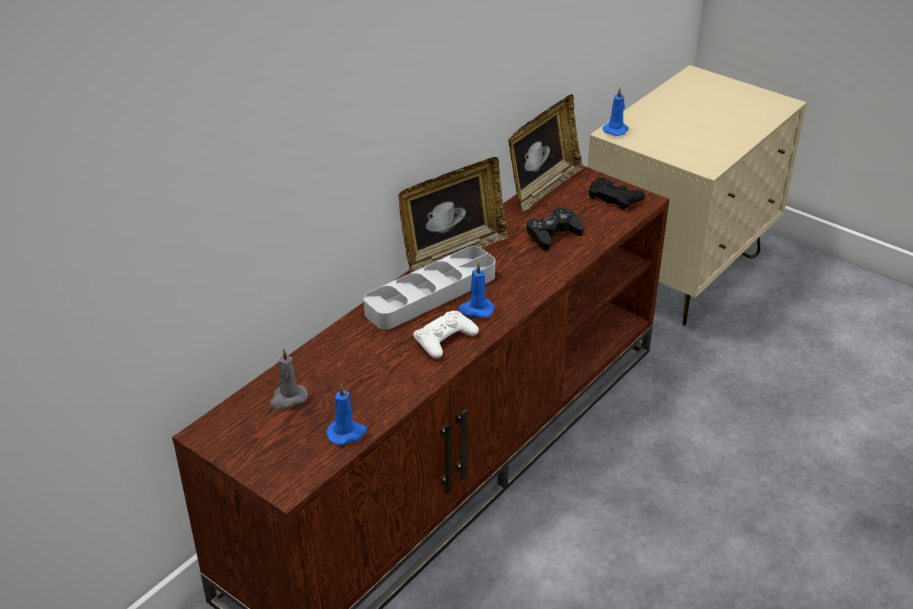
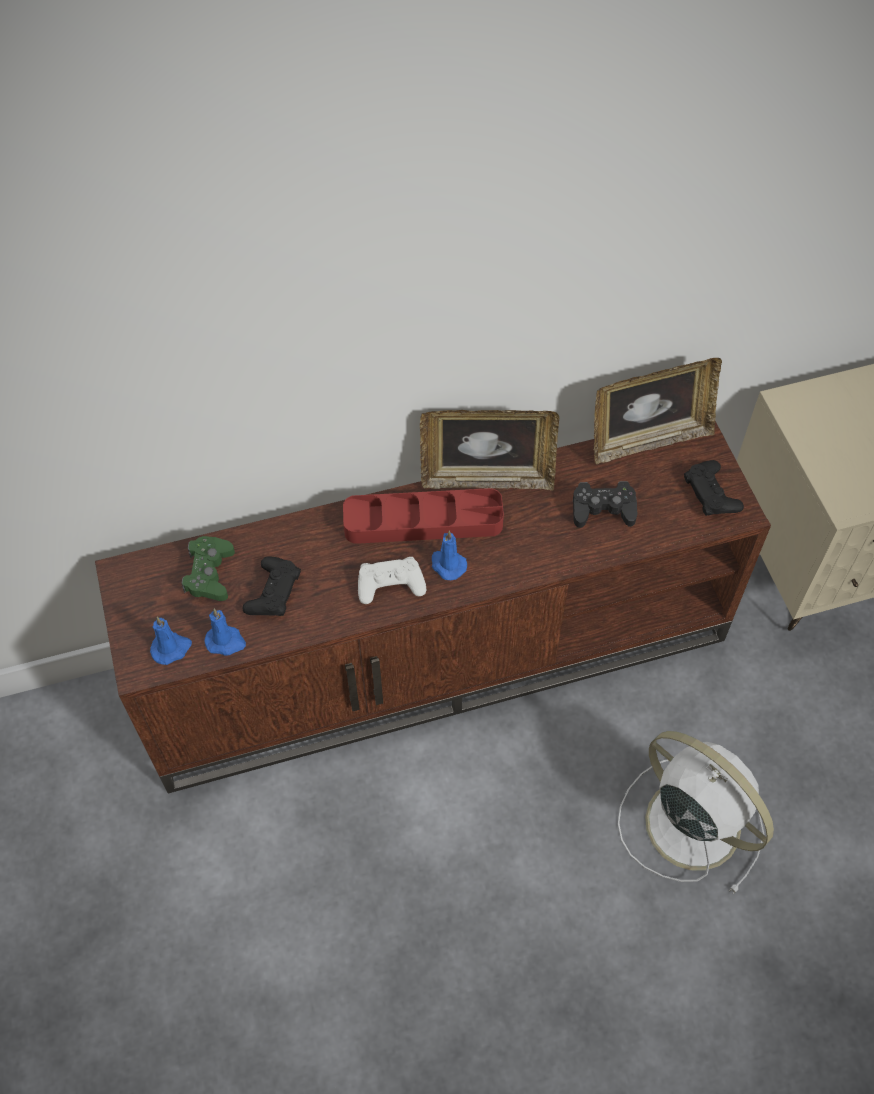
camera: 35 degrees right, 20 degrees up
(288, 398) = (209, 573): grey candle -> green game controller
(354, 385) = (273, 591): none -> black game controller
(431, 294) = (423, 521): grey tray -> red tray
(616, 130) = (794, 399): blue candle -> blue candle (171, 648)
(731, 467) = (689, 821): none -> white fan

